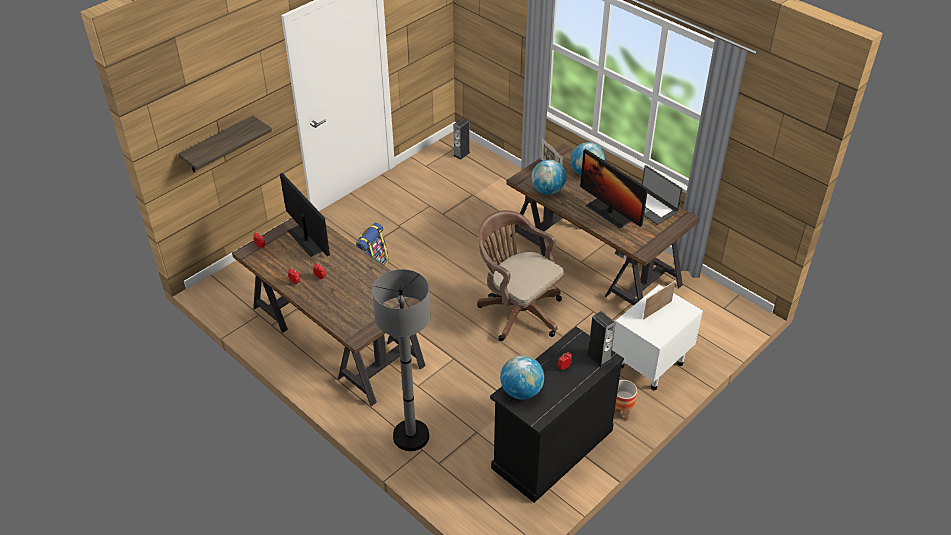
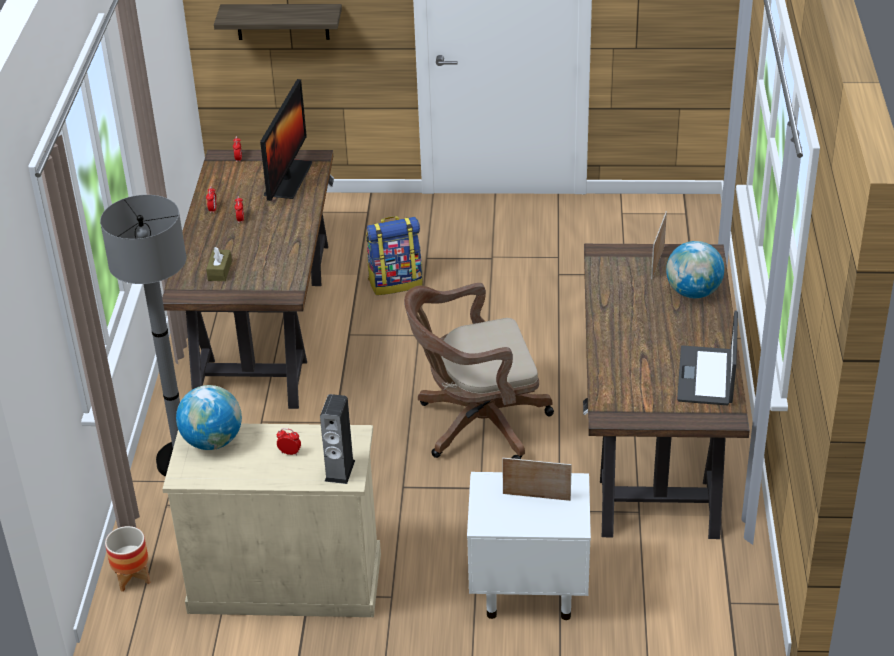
camera: 50 degrees right, 5 degrees down
(357, 311) = (220, 271): none -> brown tissue box
(461, 154) = (685, 224): speaker -> none
(517, 310) = (476, 424): brown office chair -> brown office chair turned 105 degrees counterclockwise
(547, 190) = (611, 282): globe -> none
(552, 449) = (285, 582): black cabinet -> beige cabinet
(609, 212) = (643, 351): monitor -> none
(621, 411) = (416, 607): planter -> planter (132, 577)

